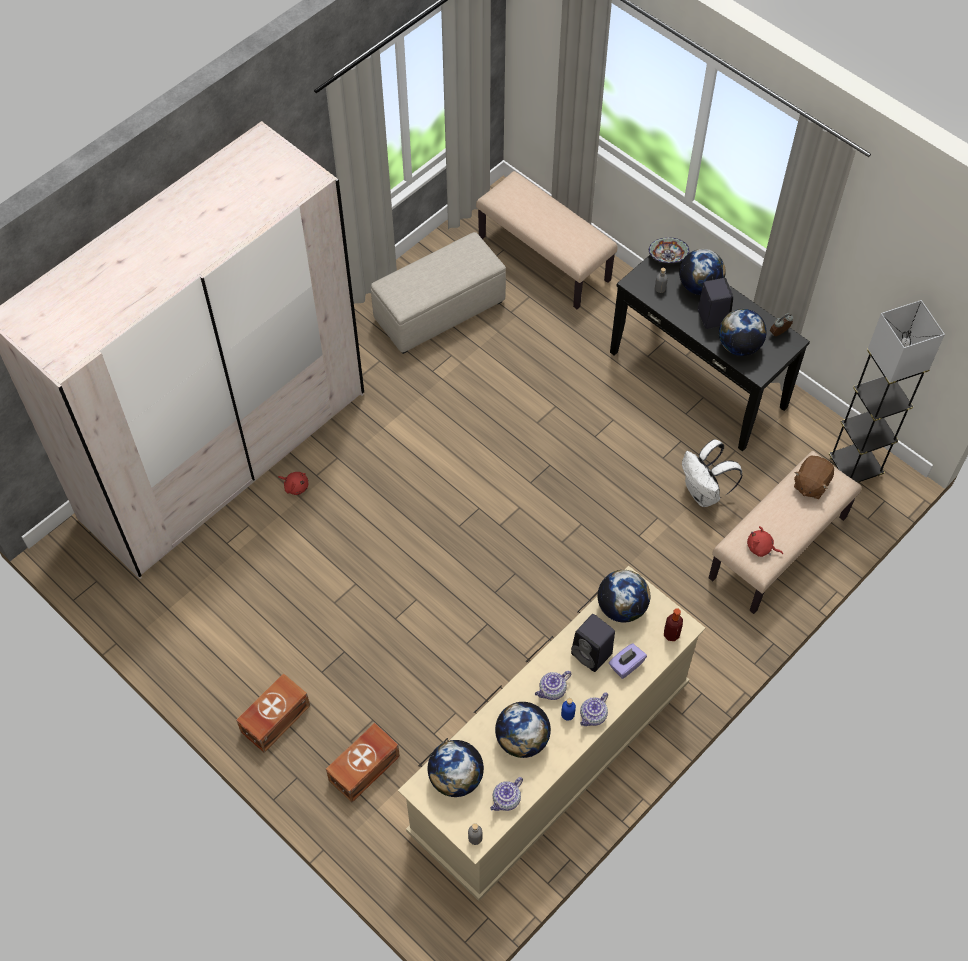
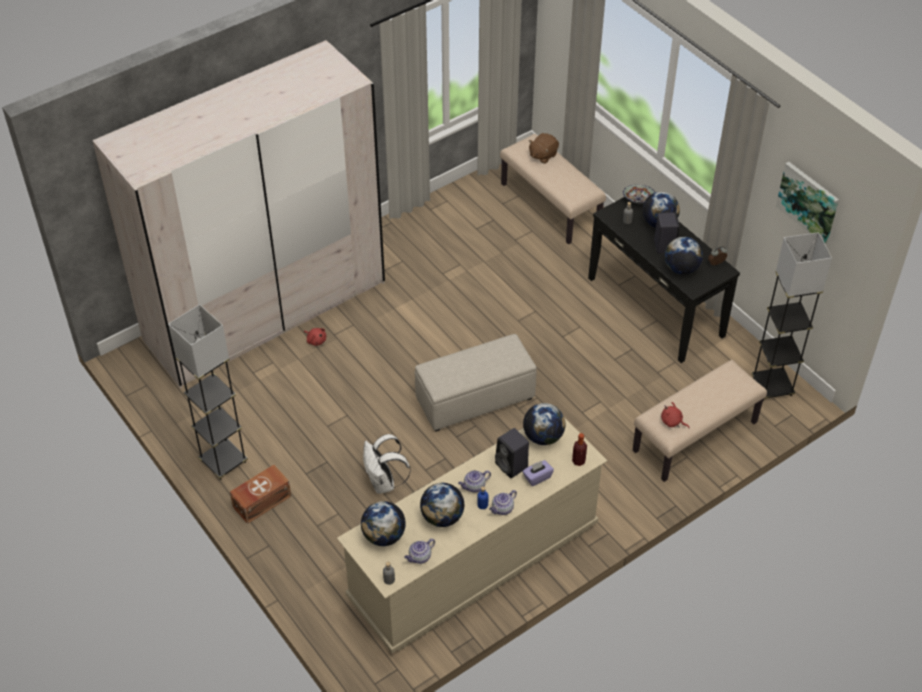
camera: 10 degrees right, 10 degrees down
(216, 672) = (223, 461): none -> grey floor lamp
(365, 768) = (324, 547): brown storage box -> none
(440, 311) = (459, 232): beige ottoman -> beige ottoman (476, 399)
(704, 493) = (642, 389): white backpack -> white backpack (384, 483)
(810, 484) = (723, 382): brown plush toy -> brown plush toy (542, 155)
(904, 261) = (808, 201): none -> picture

